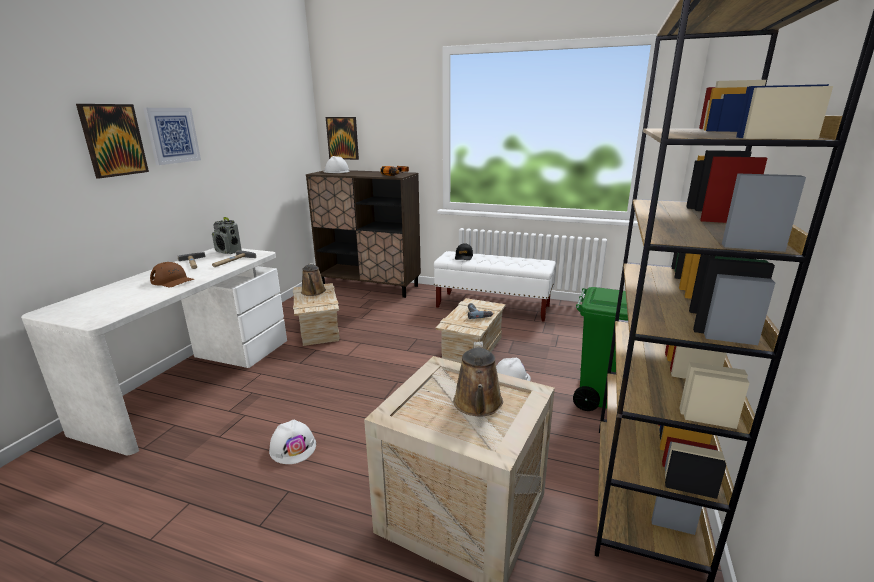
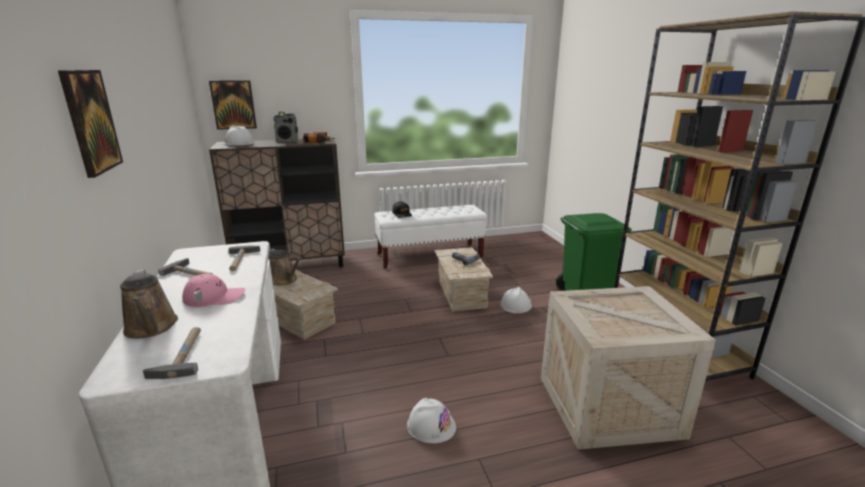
camera: 35 degrees left, 0 degrees up
(92, 309) = (183, 354): none -> hammer
(172, 135) = (124, 111): picture -> none
(173, 281) = (215, 296): brown cap -> pink cap
(228, 251) = (207, 252): radio -> radio (287, 141)
(478, 405) = (633, 311): brown watering can -> brown watering can (151, 328)

